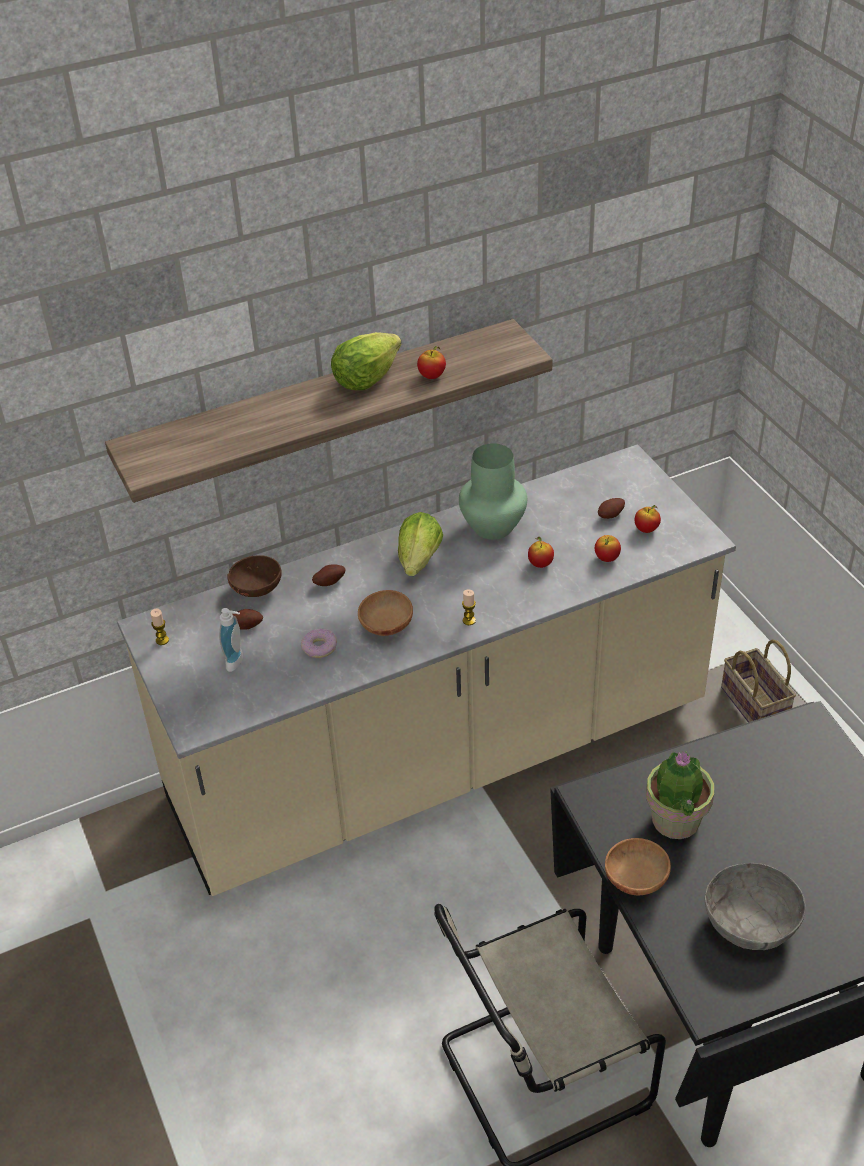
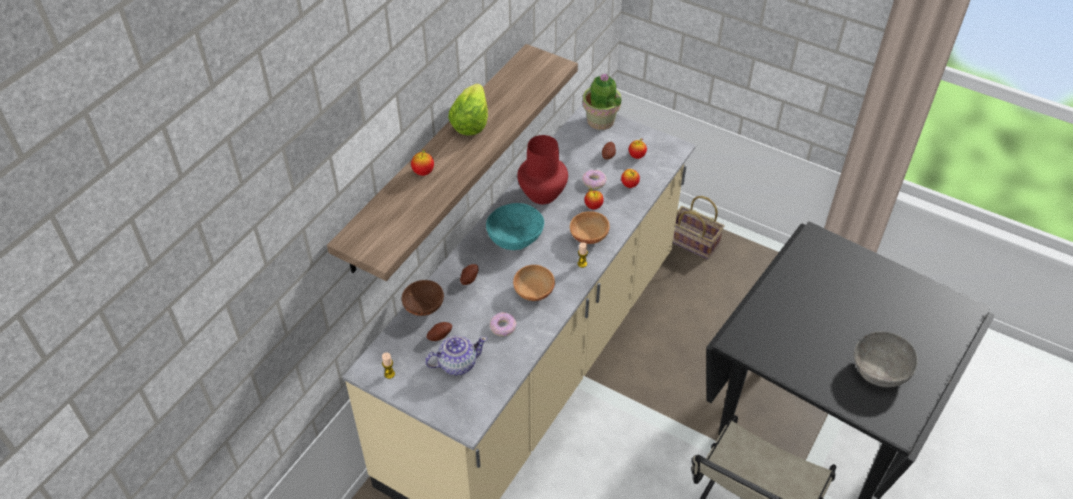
camera: 35 degrees left, 5 degrees up
(238, 662) = (457, 363): soap dispenser -> teapot
(419, 560) = (515, 237): lettuce -> turquoise bowl
(432, 376) = (513, 104): apple -> apple (423, 172)
(493, 527) = (543, 194): green vase -> red vase
(566, 537) = (594, 182): none -> donut
(635, 879) = (802, 378): brown bowl -> brown bowl (588, 236)
(675, 821) = (794, 331): potted plant -> potted plant (600, 121)

